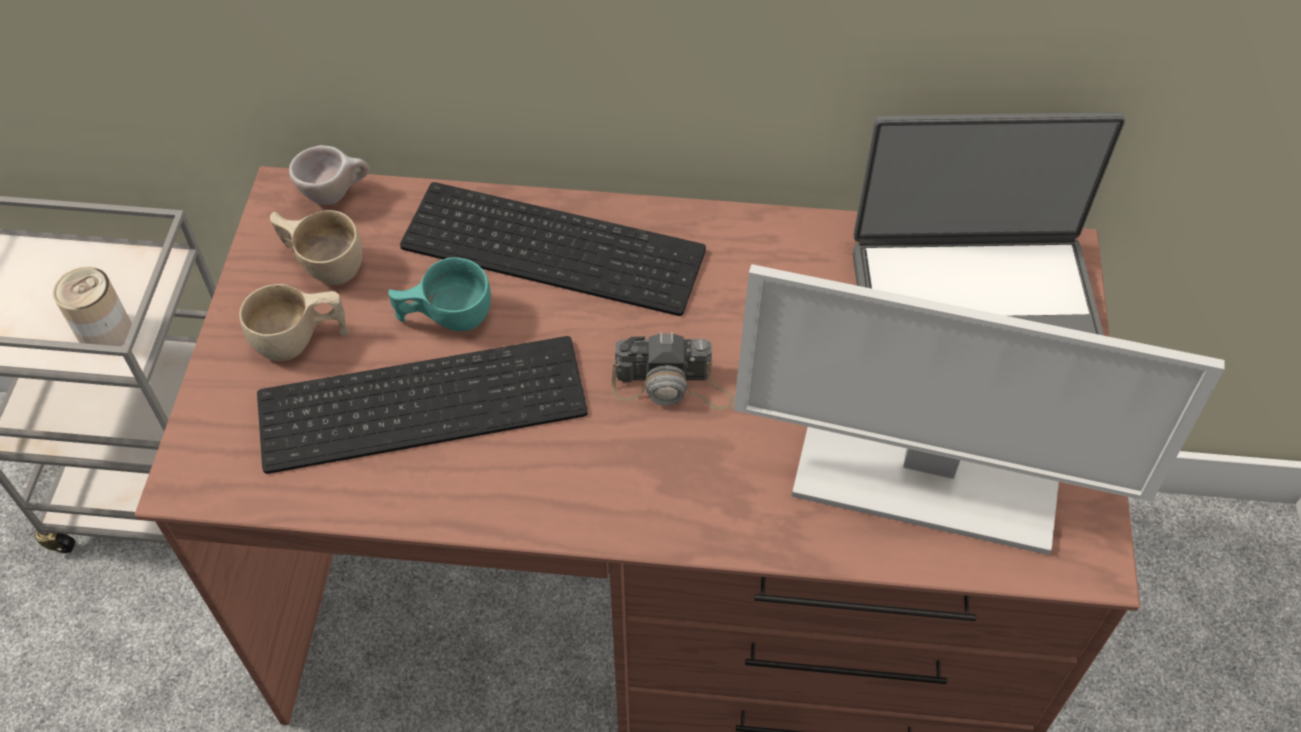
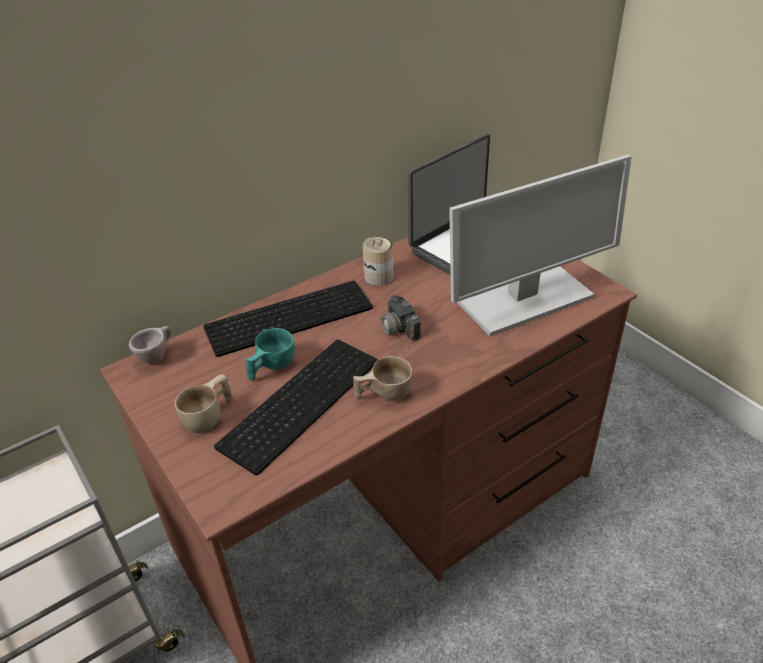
camera: 40 degrees left, 15 degrees down
(105, 331) = (55, 514): can -> can (379, 277)
(323, 262) = (183, 383): beige cup -> beige cup (383, 394)
(672, 385) = (399, 331): camera -> camera turned 105 degrees clockwise

